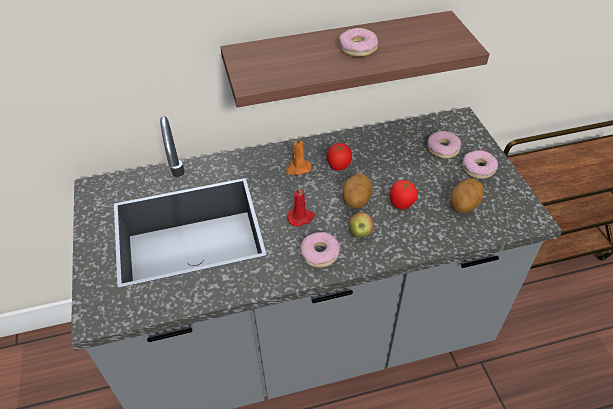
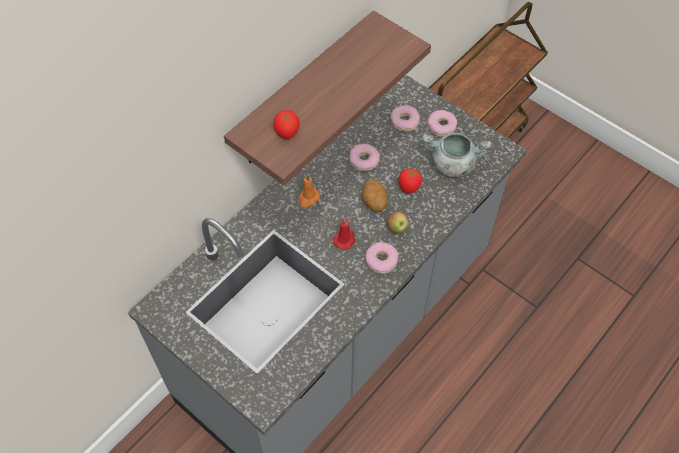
camera: 35 degrees left, 10 degrees up
(338, 167) = (338, 180): tomato -> tomato (287, 134)
(358, 48) = (334, 85): donut -> donut (364, 160)
(464, 205) = (452, 164): potato -> grey cooking pot

